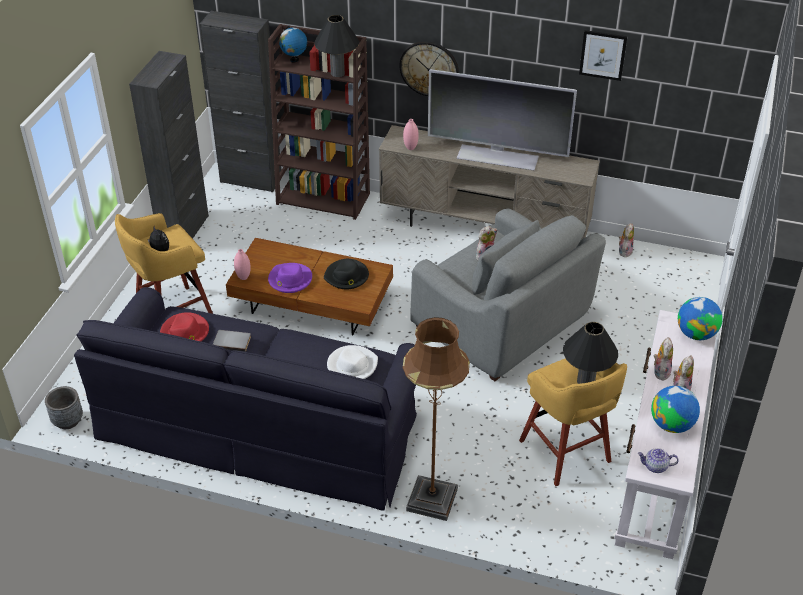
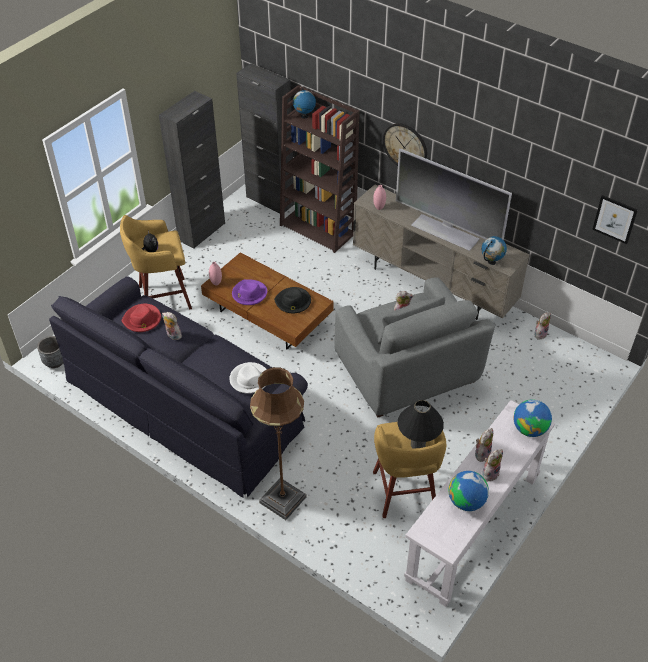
camera: 20 degrees right, 5 degrees up
(232, 341) = (172, 335): grey book -> plush toy
(338, 73) = (332, 135): black table lamp -> none
(564, 176) = (491, 262): none -> globe
(603, 55) = (539, 169): picture -> picture (615, 219)
(655, 467) = (434, 533): teapot -> none

